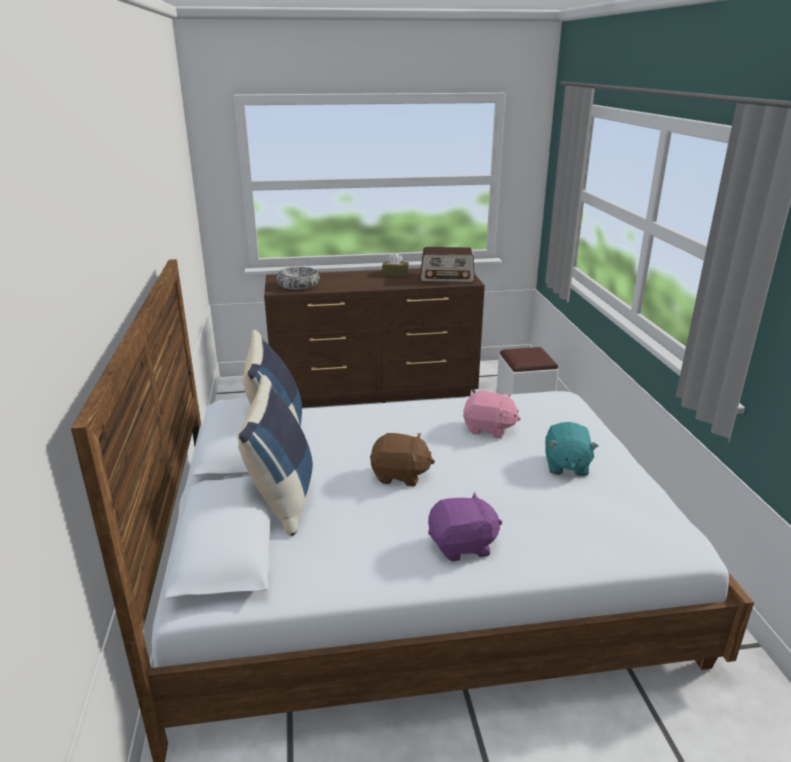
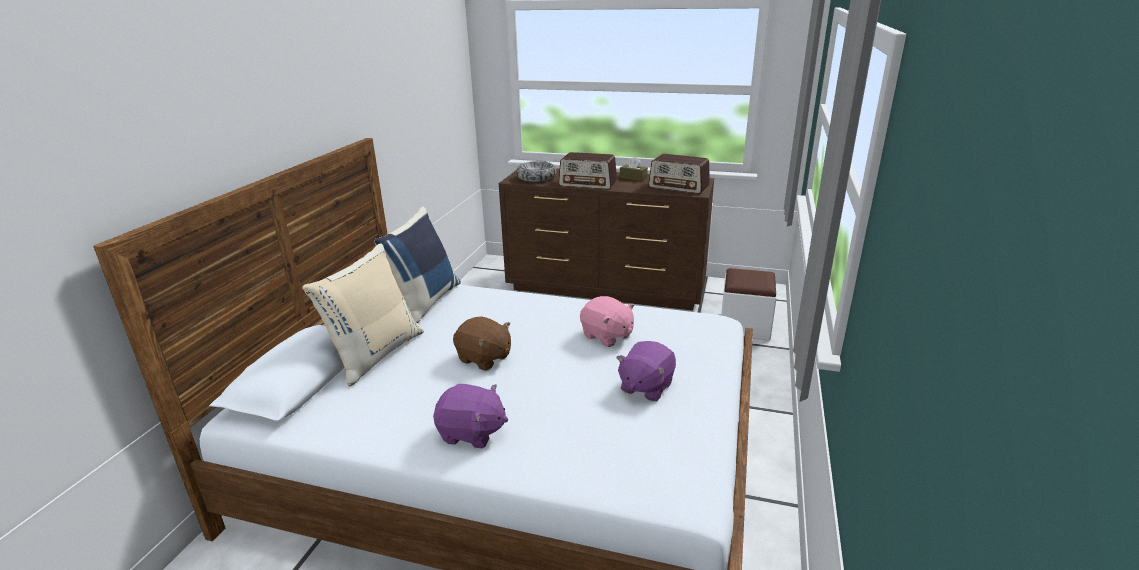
camera: 25 degrees right, 0 degrees up
(282, 497) = (375, 354): blue pillow -> beige pillow
(359, 285) = (588, 183): none -> radio
(566, 465) = (645, 387): turquoise plush toy -> purple plush toy

